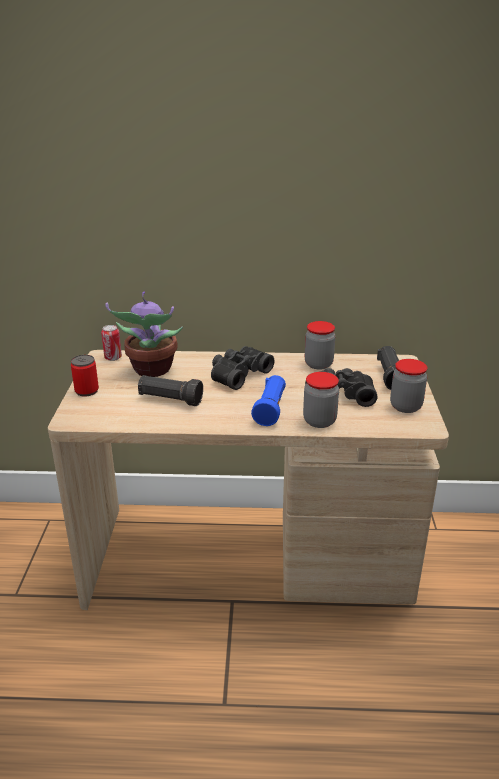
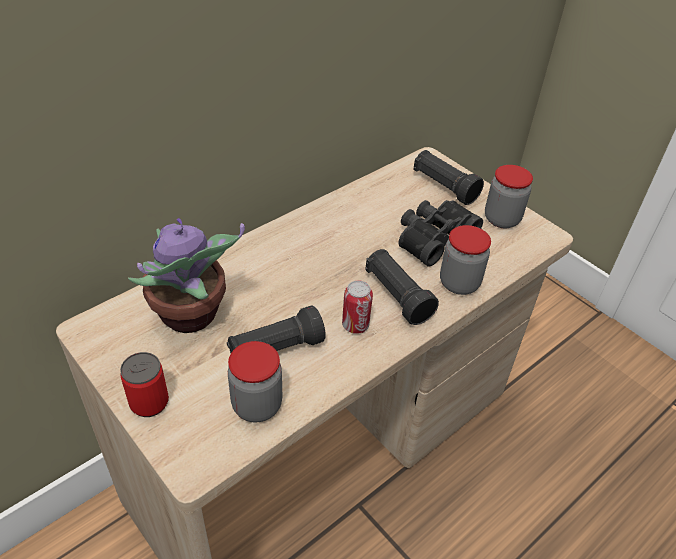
camera: 45 degrees left, 15 degrees up
(113, 358) = (108, 324): can -> can (355, 325)
(238, 374) = (299, 264): black binoculars -> none
(270, 409) = (397, 296): blue flashlight -> black flashlight
(318, 364) = (361, 204): jar -> jar (257, 405)

